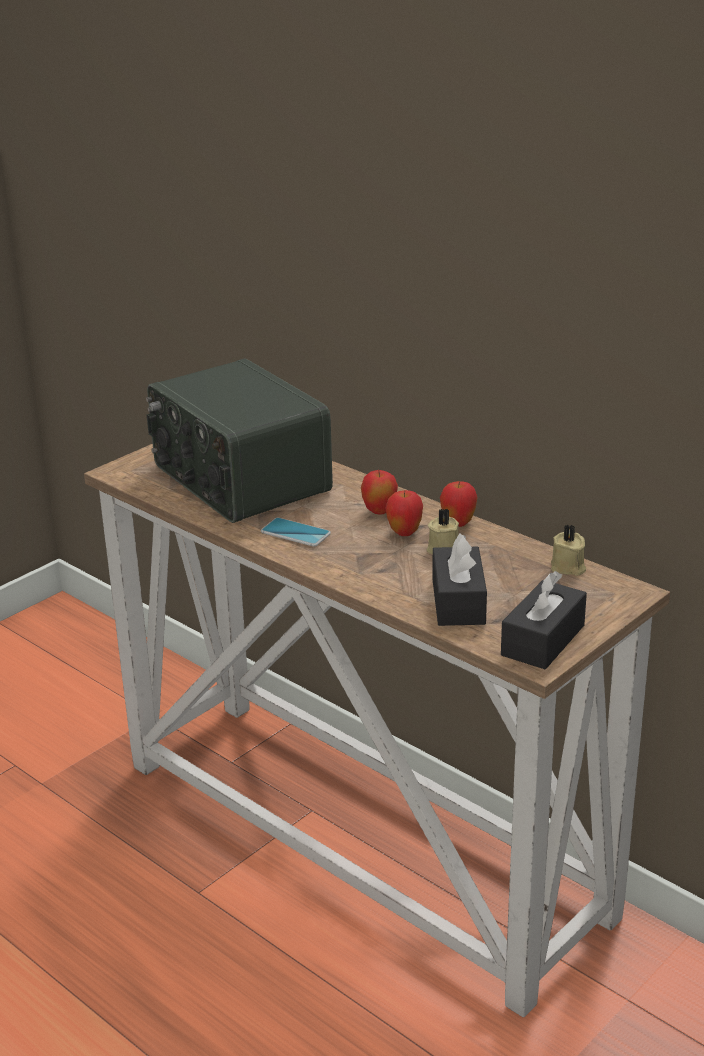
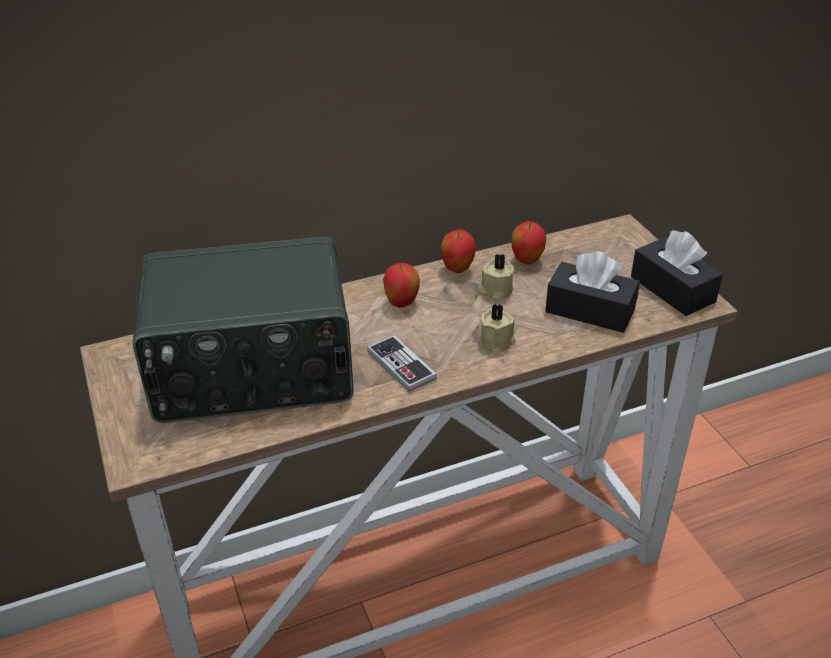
camera: 65 degrees left, 10 degrees up
(295, 533) = (401, 365): phone -> game controller
(404, 533) = (452, 302): apple -> apple (526, 261)
(568, 567) = (569, 242): beige candle -> beige candle (497, 342)

